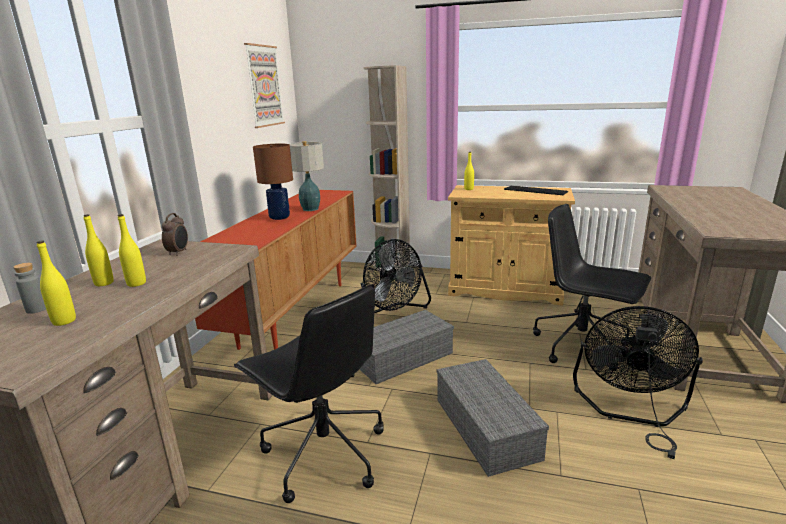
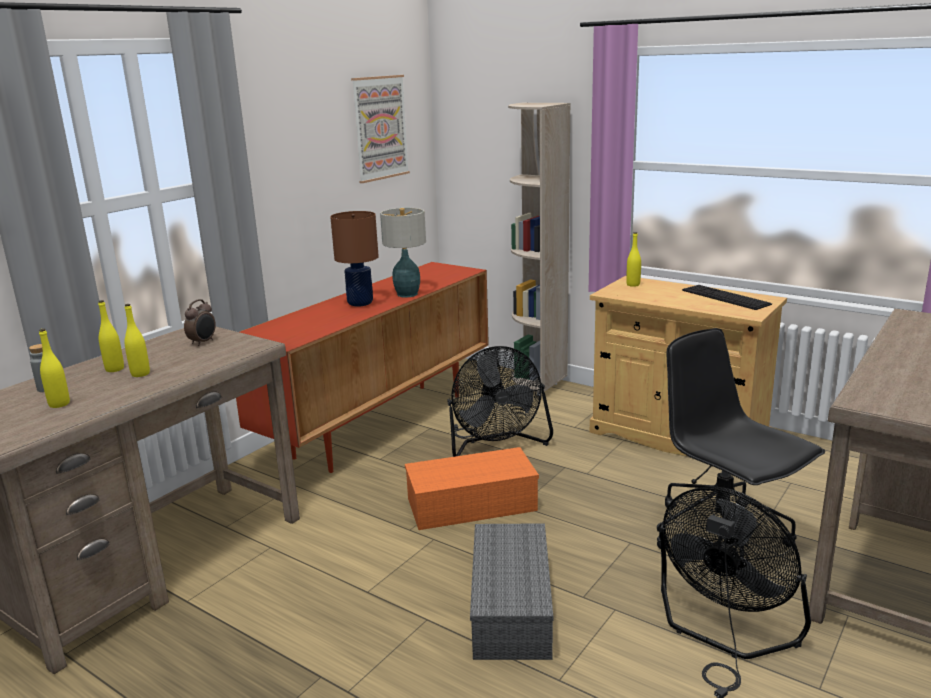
camera: 20 degrees right, 0 degrees up
(321, 452) = (313, 591): black office chair -> none
(403, 357) = (473, 503): grey storage box -> orange storage box

